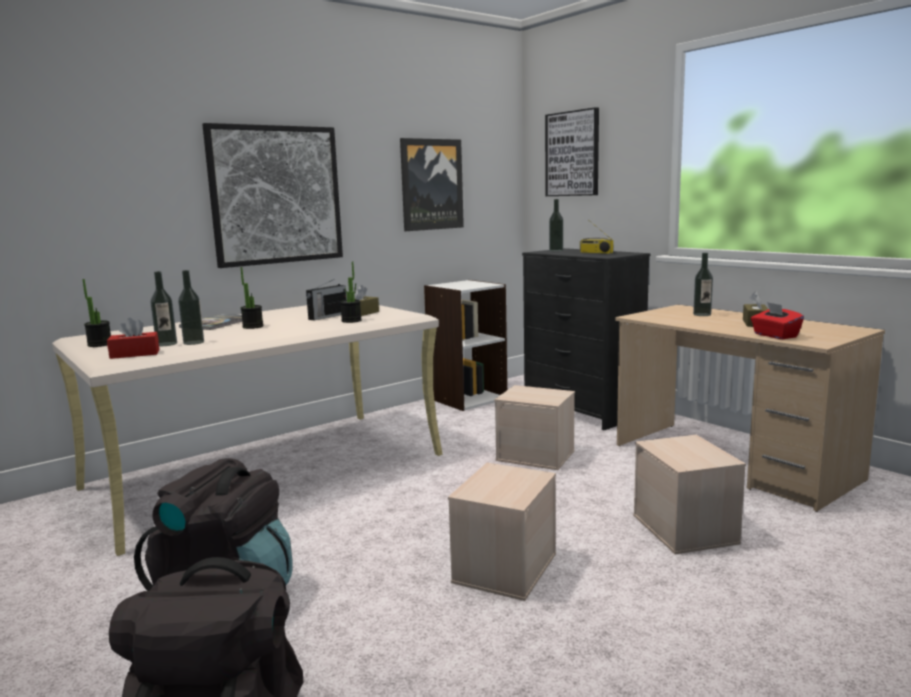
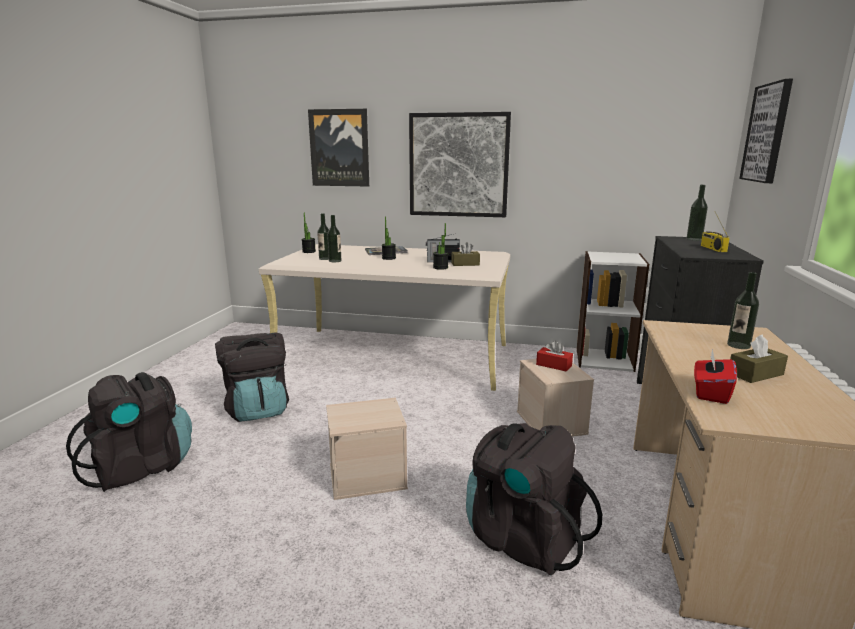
camera: 50 degrees right, 5 degrees up
(135, 354) = (297, 261): red tissue box -> red tissue box (554, 365)
(431, 184) = (608, 161): picture -> picture (339, 148)
(686, 529) = (523, 538): beige storage box -> black backpack

